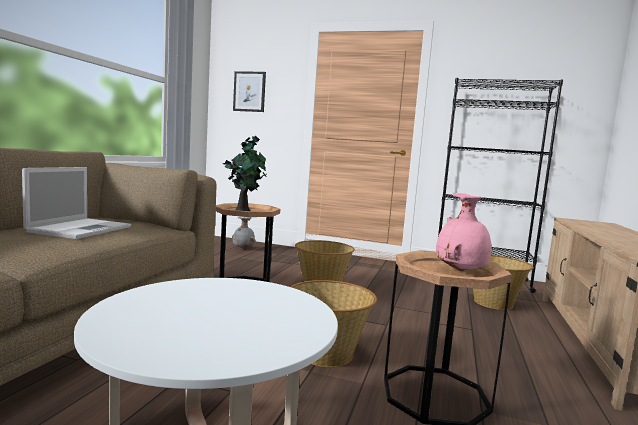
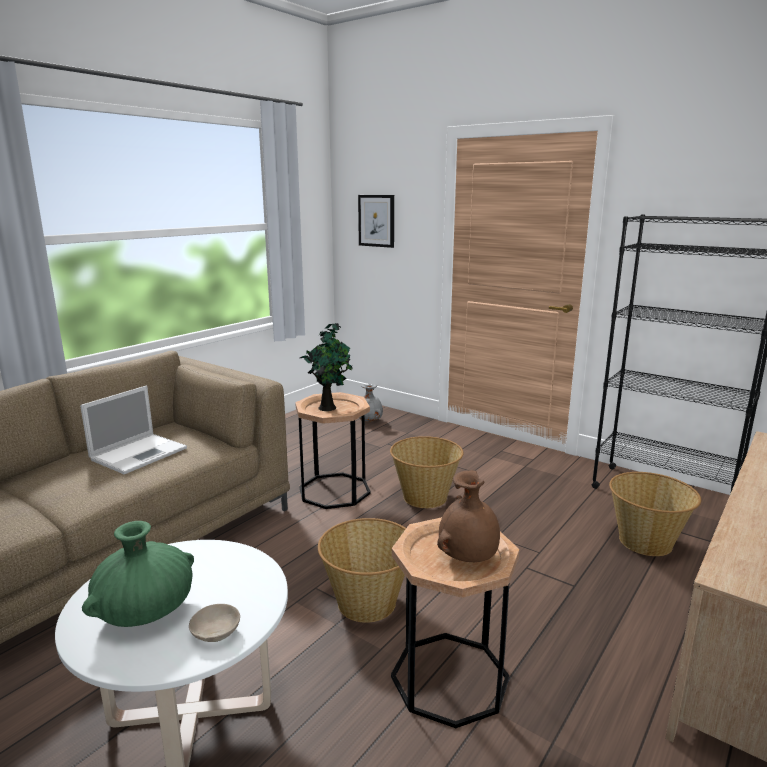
camera: 20 degrees right, 10 degrees up
(188, 323) = (146, 611): none -> green vase
(286, 330) = (217, 632): none -> beige bowl
(461, 270) = (468, 557): pink vase -> brown vase

